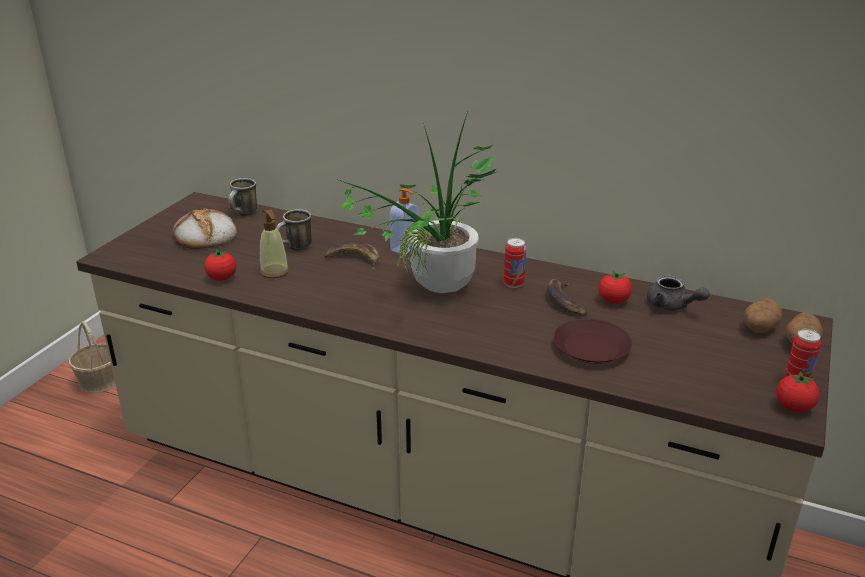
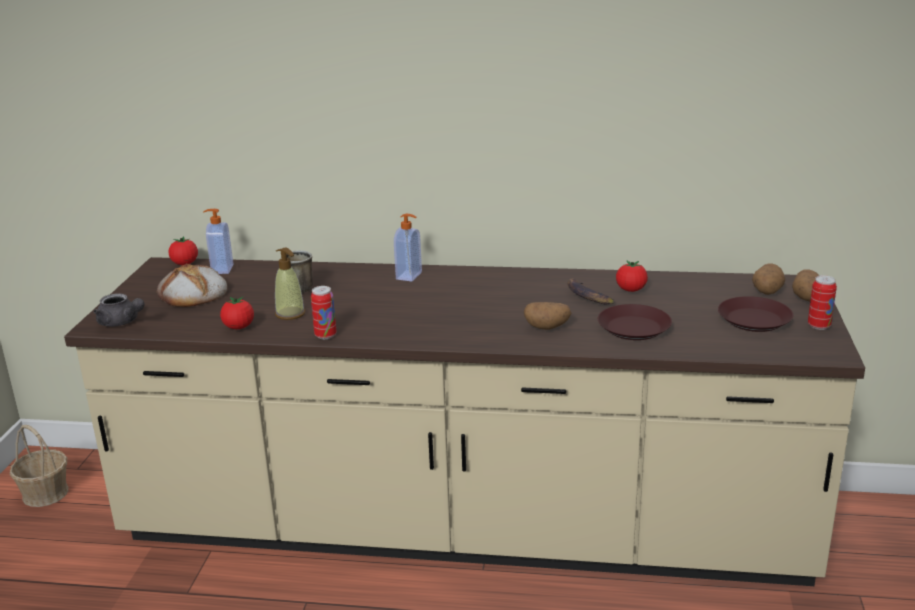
camera: 15 degrees left, 5 degrees down
(244, 214) = (221, 269): mug -> soap dispenser
(354, 259) = (365, 292): banana -> none
(434, 292) = (462, 307): potted plant -> none
(504, 330) = (547, 327): none -> potato
(513, 284) = (532, 290): can -> can (325, 335)
(672, 306) = (684, 286): grey teapot -> grey teapot (121, 322)
(725, 361) = (753, 320): none -> brown plate
(793, 407) = (826, 344): tomato -> tomato (185, 264)

